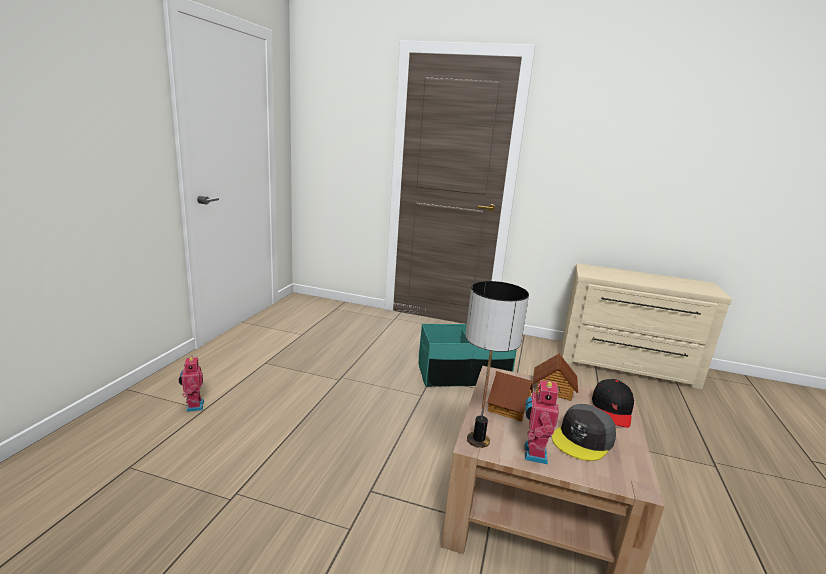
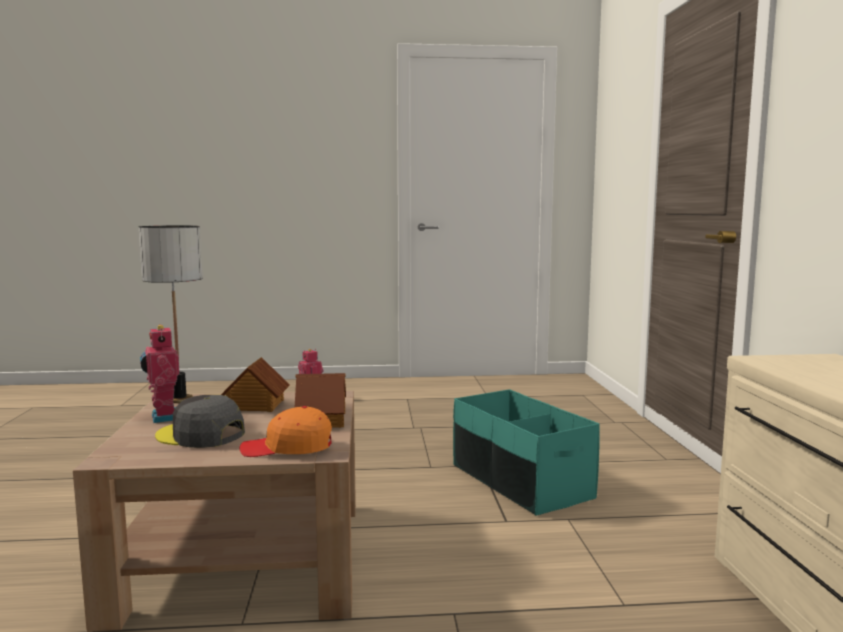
camera: 70 degrees right, 10 degrees down
(533, 453) = (163, 417): toy robot -> toy robot turned 105 degrees counterclockwise
(612, 410) = (287, 448): black cap -> orange cap

